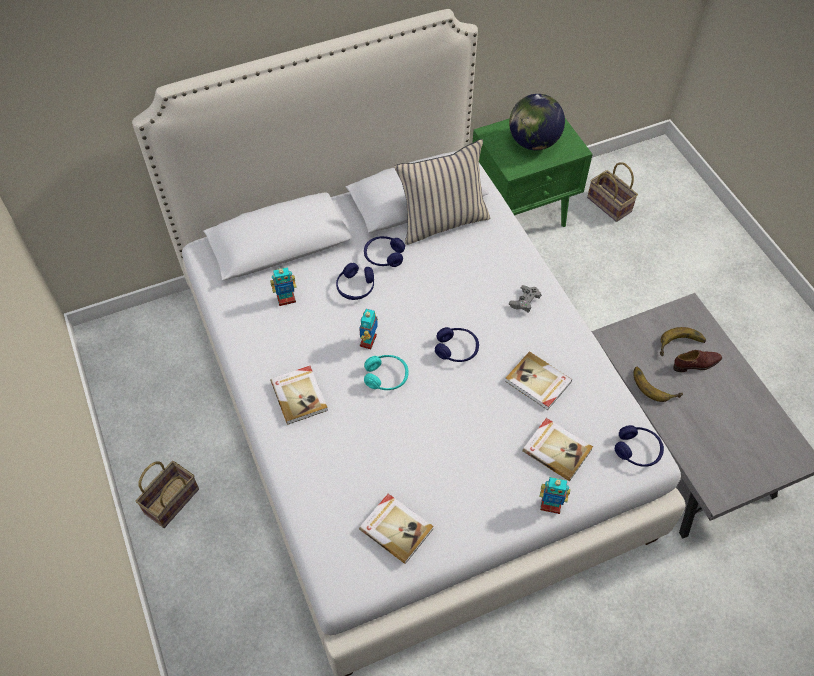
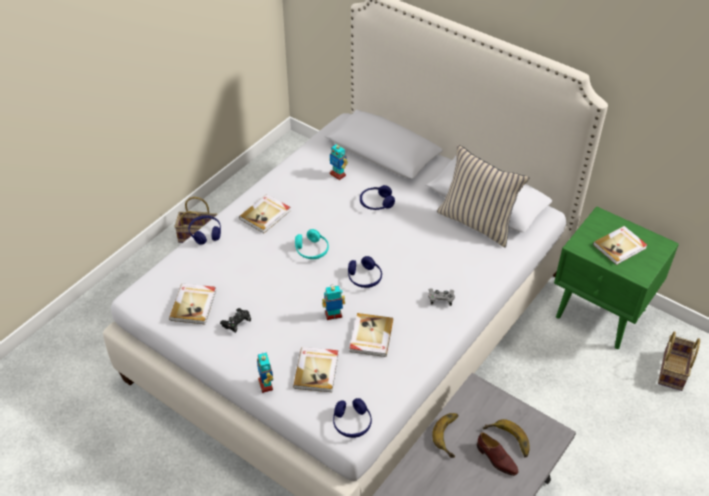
camera: 60 degrees right, 10 degrees down
(368, 341) = (335, 229): toy robot -> toy robot (333, 315)
(384, 256) = (416, 205): blue headphones -> blue headphones (205, 233)
(448, 496) = (236, 323): none -> black game controller
(533, 142) = (620, 247): globe -> book

